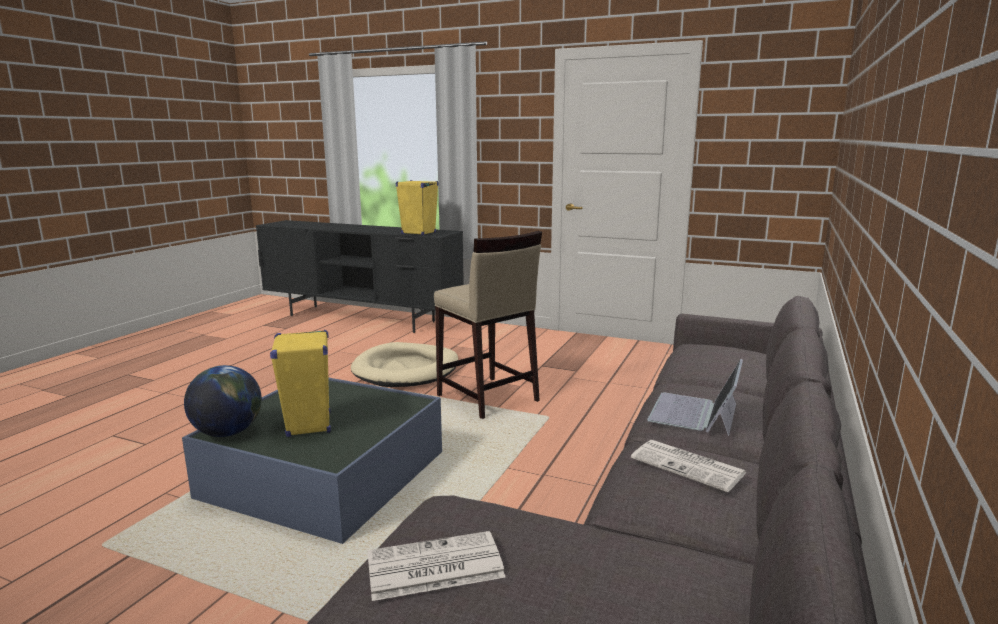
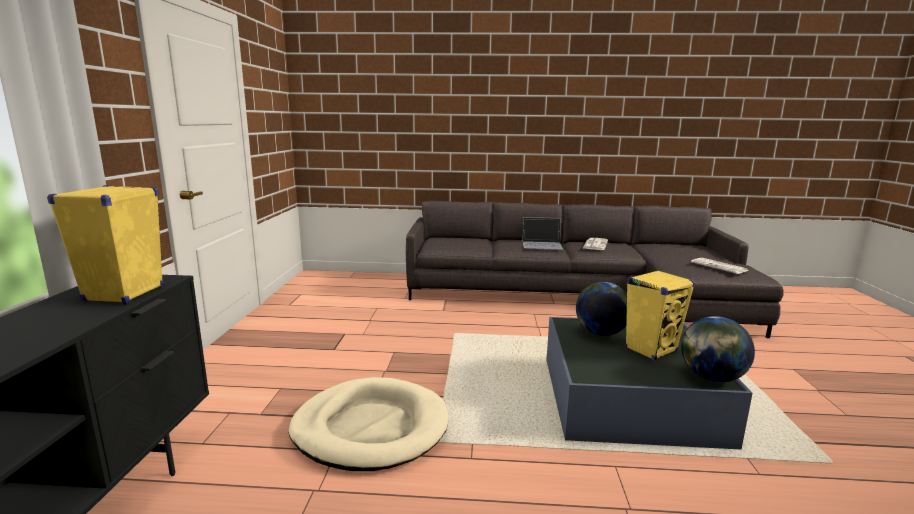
camera: 110 degrees left, 0 degrees up
(374, 413) = (600, 333): none -> globe
(487, 398) = (432, 362): beige stool -> none

